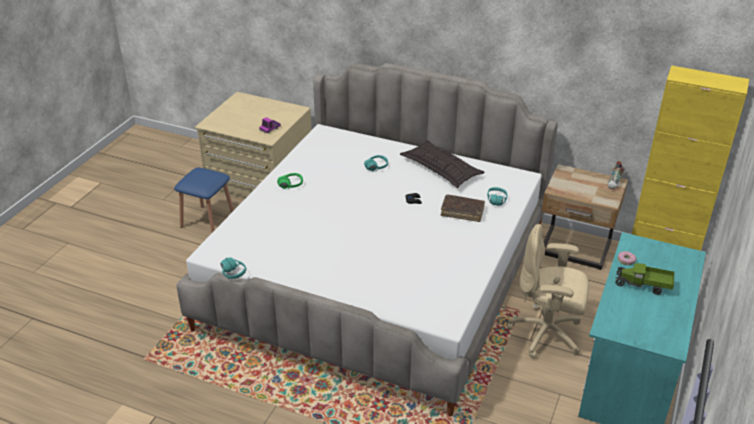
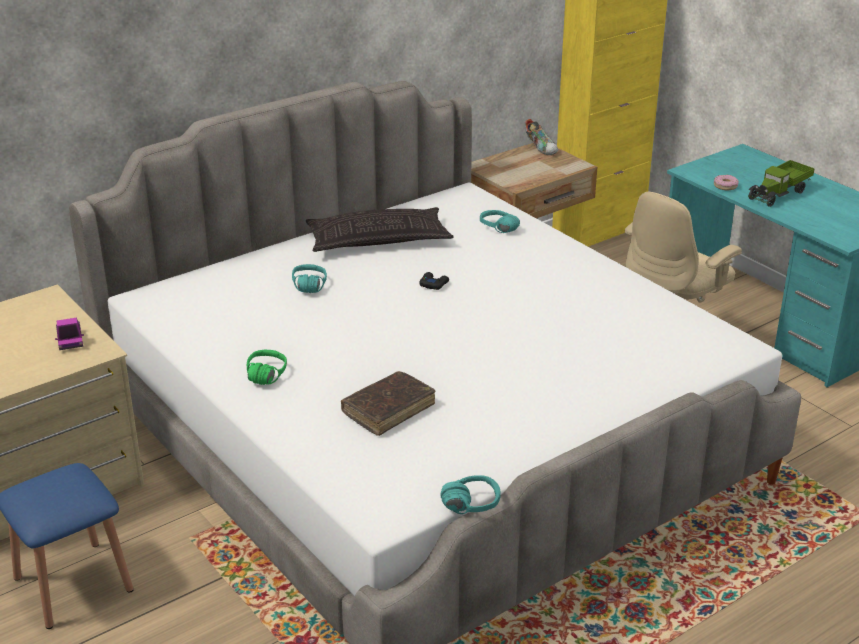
camera: 60 degrees left, 5 degrees down
(462, 212) = (500, 258): brown book -> brown book (388, 410)

